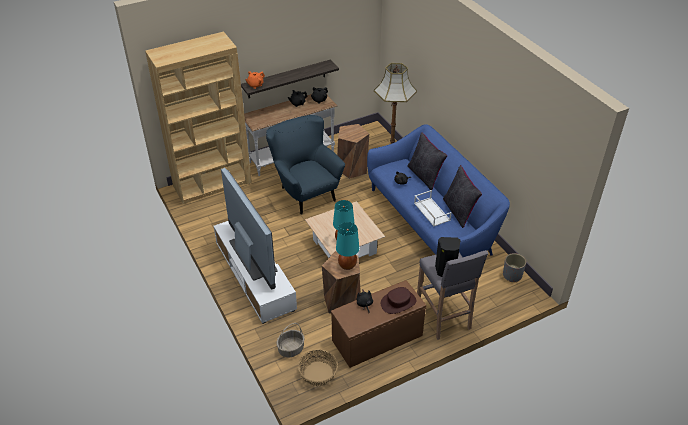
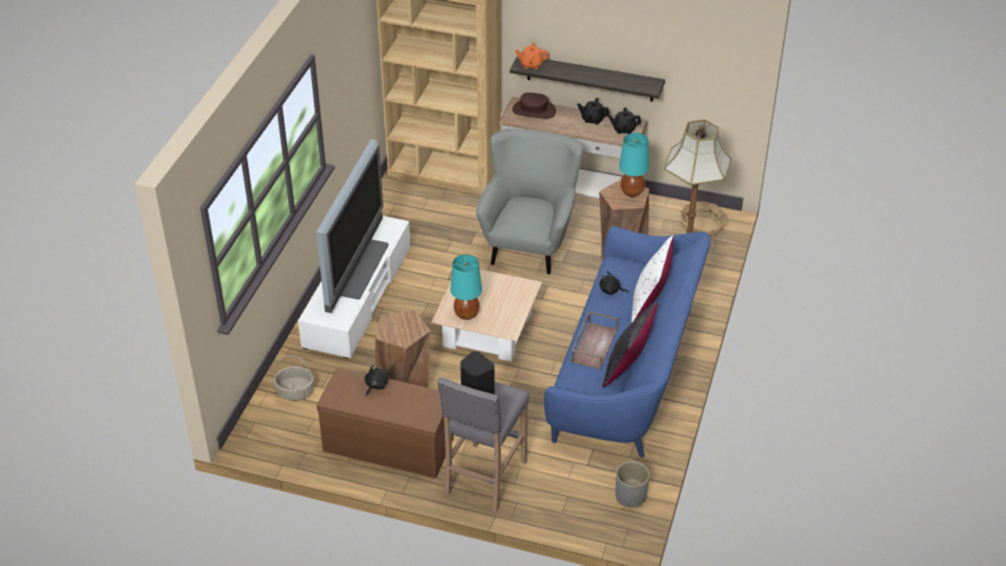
camera: 45 degrees right, 0 degrees up
(305, 192) = (530, 243): blue armchair -> grey armchair
(318, 374) = (287, 434): basket -> basket (701, 229)
(347, 265) = (405, 332): turquoise table lamp -> turquoise table lamp (632, 191)
(398, 302) = (410, 408): brown hat -> brown hat (534, 110)
(425, 176) = (650, 302): black pillow -> white pillow
(431, 211) = (593, 345): white tray -> brown tray

